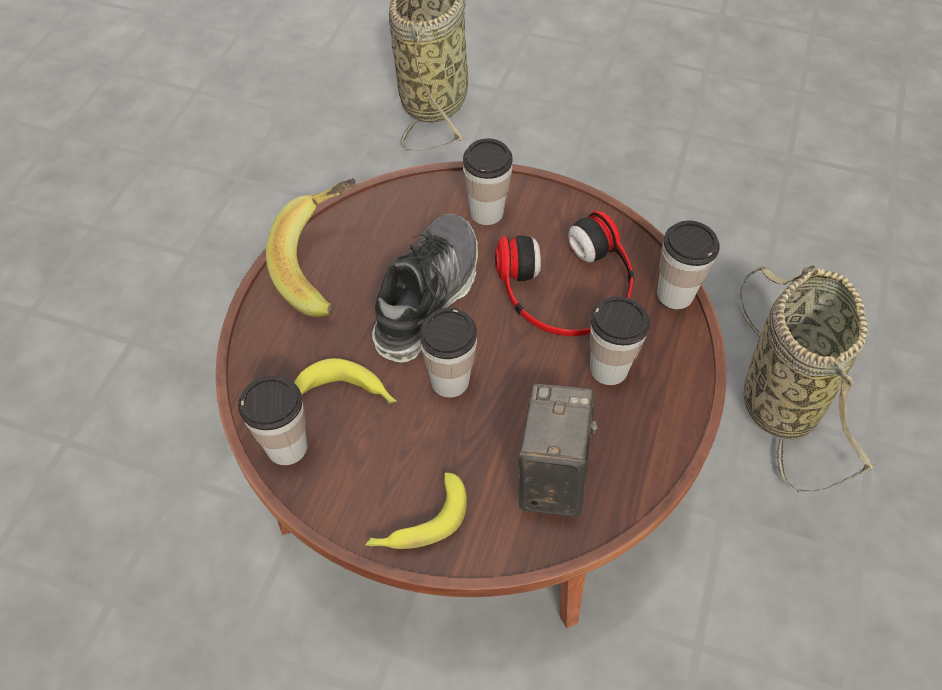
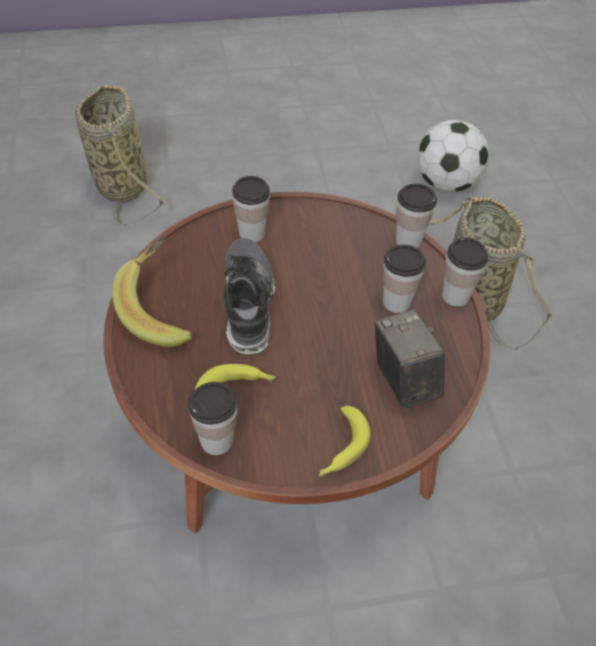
camera: 30 degrees left, 5 degrees down
(450, 380) = (299, 351): cup -> cup (455, 296)
(567, 288) = (338, 262): headphones -> none
(839, 234) = (446, 183): none -> football

